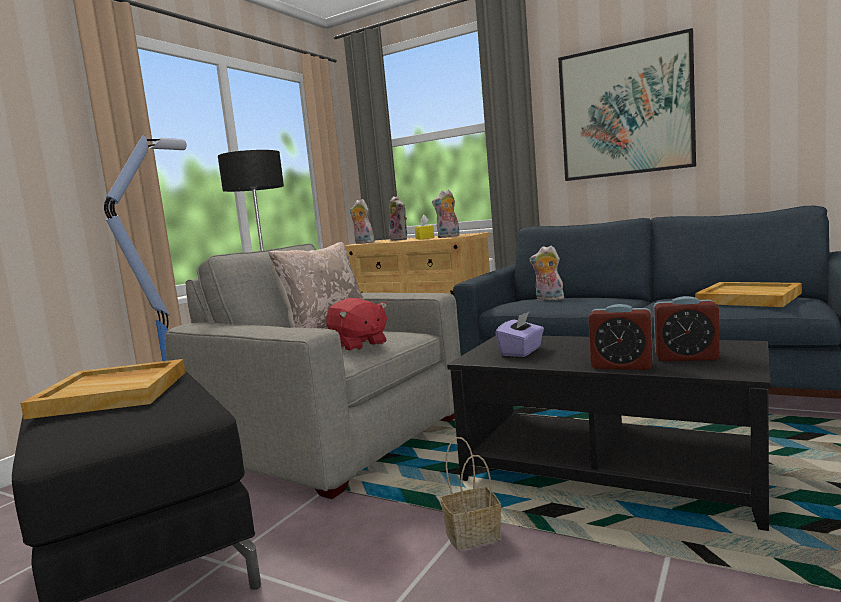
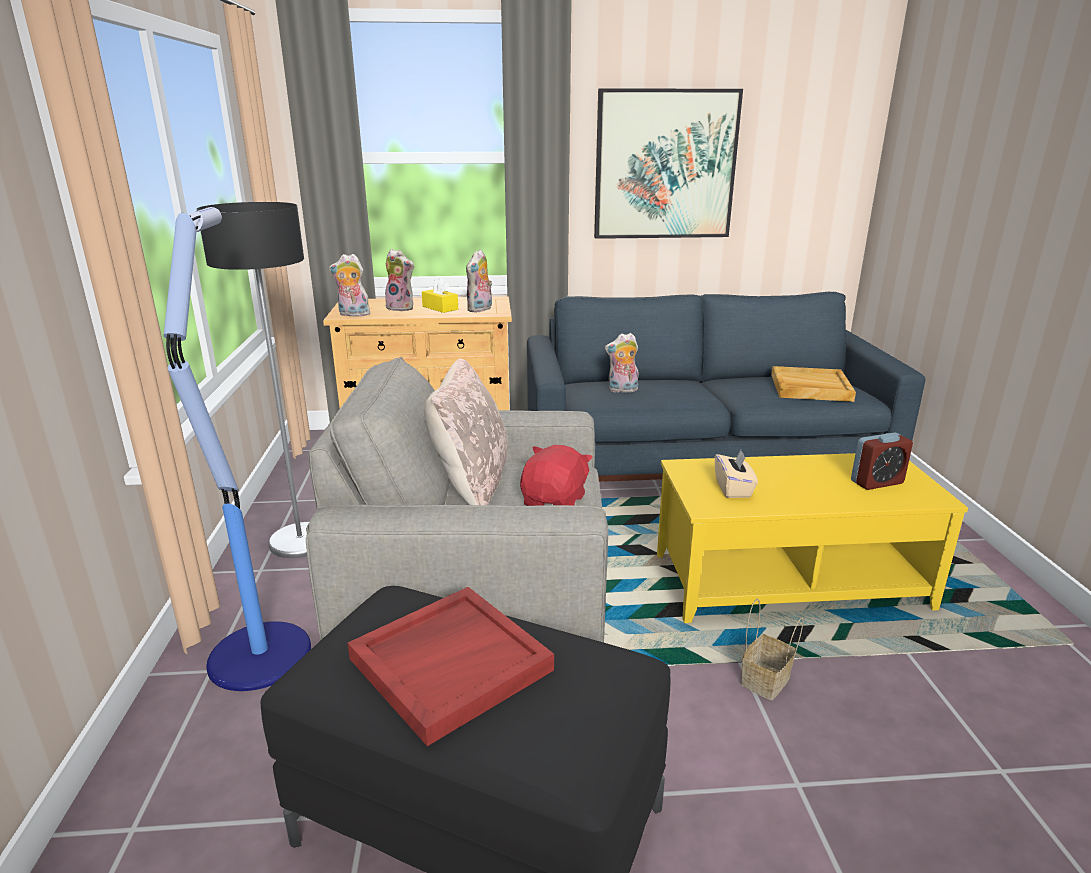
camera: 35 degrees left, 15 degrees up
(114, 393) = (451, 663): beige tray -> red tray
(358, 345) = (555, 501): red plush toy -> red plush toy turned 90 degrees counterclockwise
(522, 351) = (733, 489): purple tissue box -> beige tissue box
(610, 472) = (788, 580): black coffee table -> yellow coffee table
(621, 366) = (848, 501): alarm clock -> none

